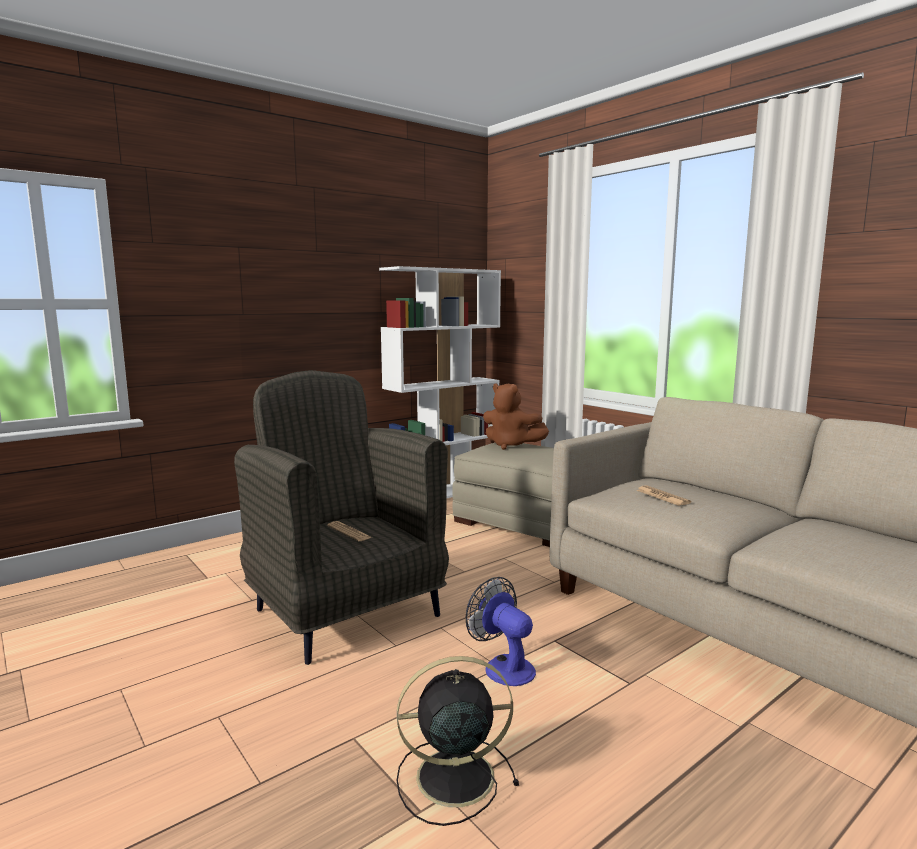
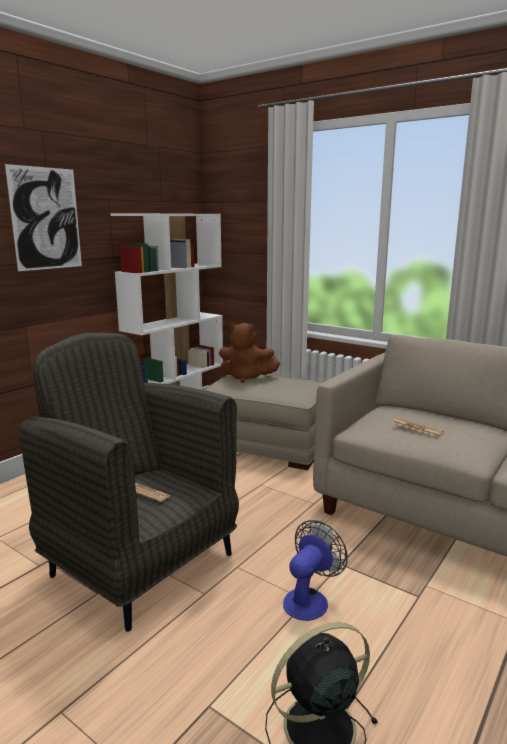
camera: 15 degrees left, 5 degrees up
(312, 271) = (46, 219): none -> picture
(503, 666) = (309, 599): fan -> fan turned 90 degrees clockwise

